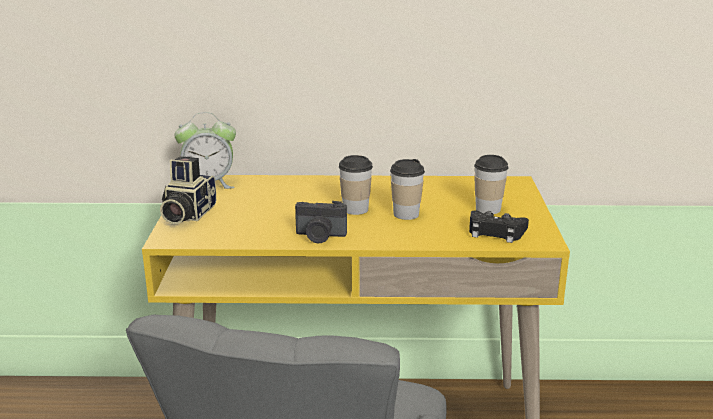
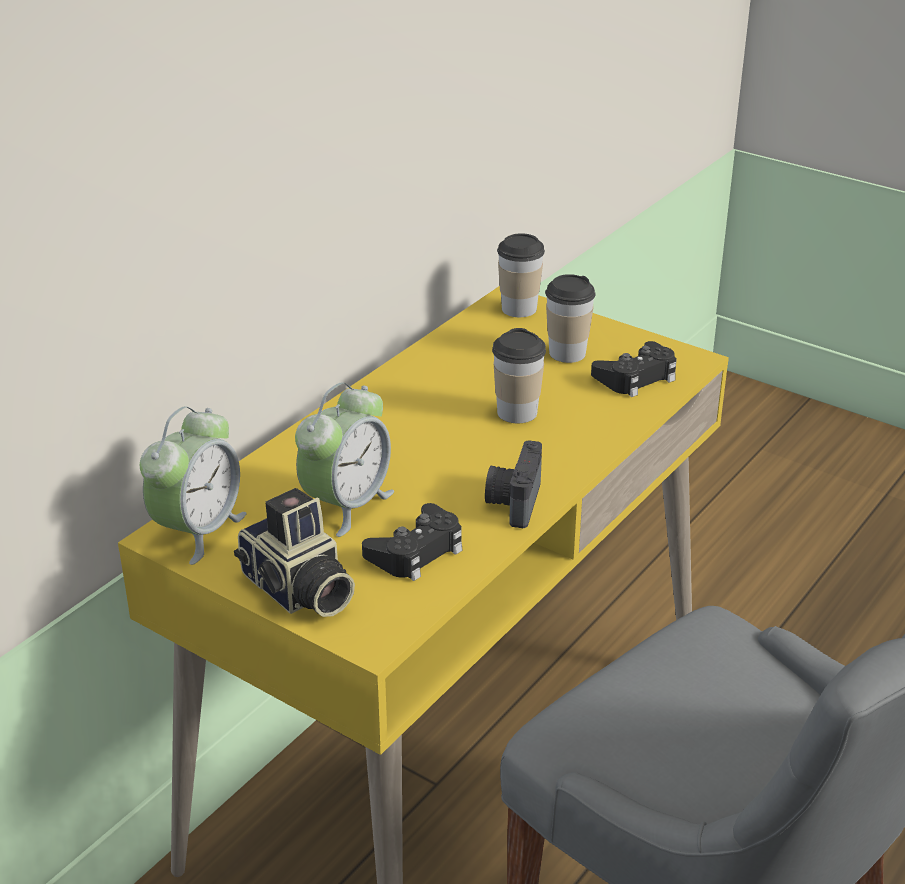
camera: 55 degrees left, 10 degrees up
(247, 228) = (416, 551): none -> black game controller
(266, 203) = (346, 505): none -> alarm clock
(320, 236) = (513, 502): camera -> camera turned 150 degrees clockwise
(355, 209) = (457, 442): cup -> cup (519, 308)

